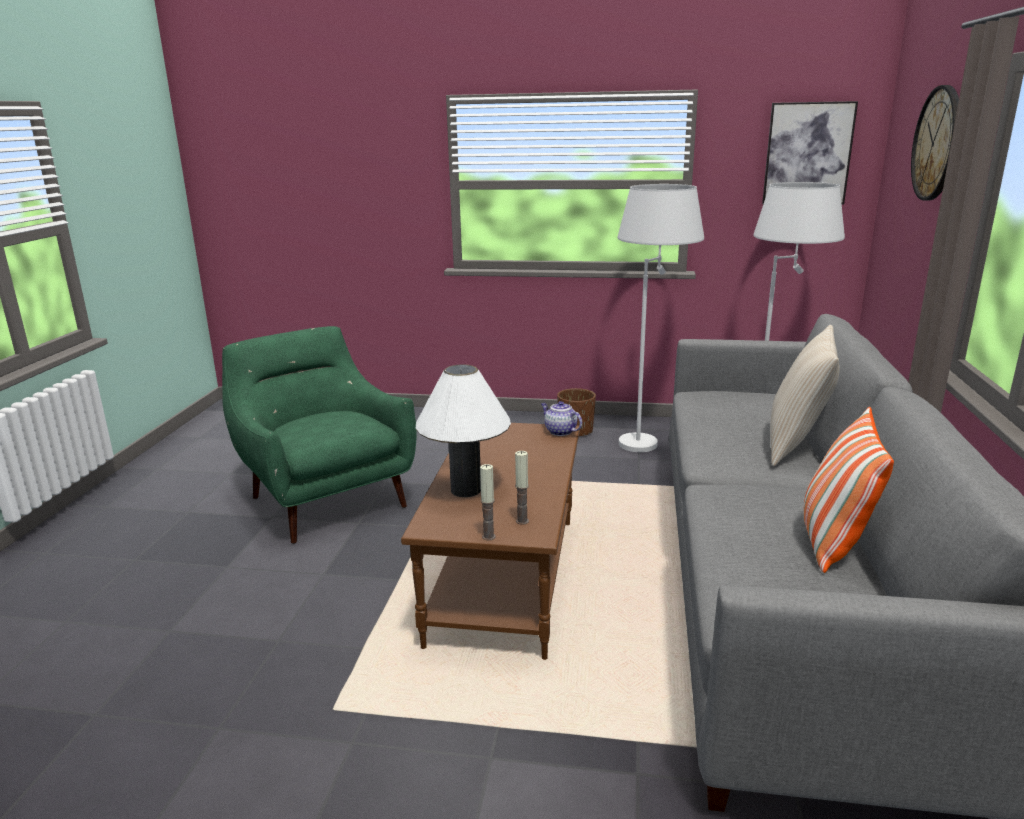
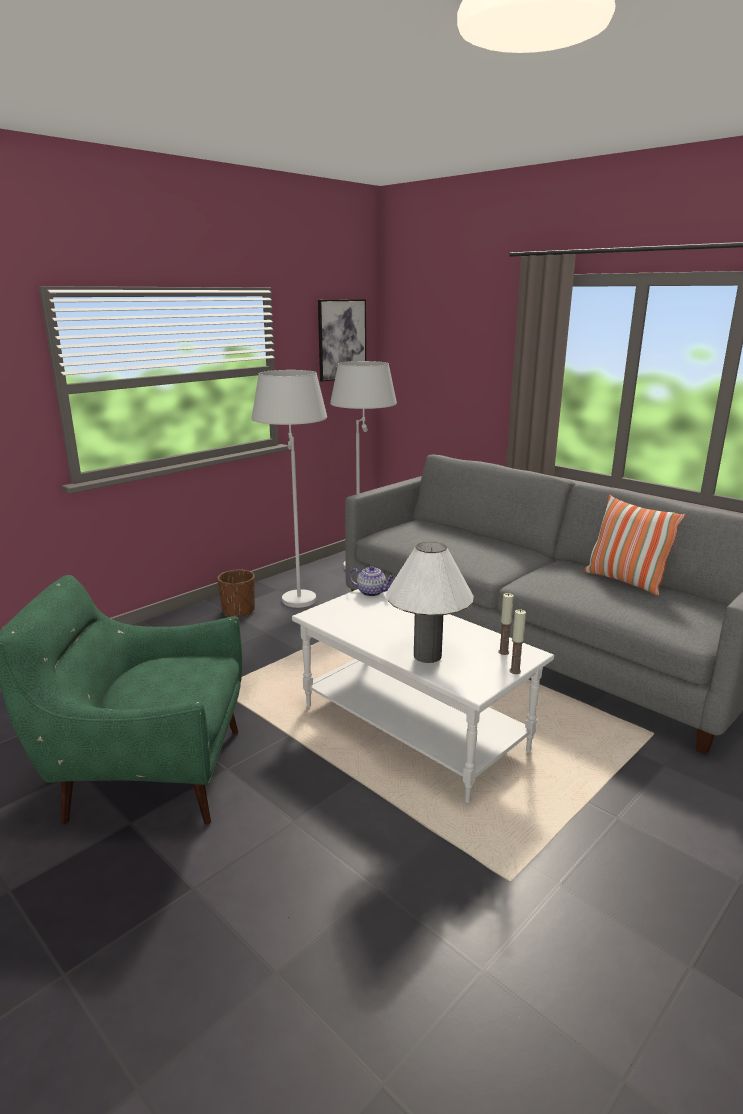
camera: 55 degrees left, 0 degrees up
(507, 579) = (414, 727): brown coffee table -> white coffee table
(559, 431) = (372, 592): teapot -> teapot turned 150 degrees counterclockwise
(796, 444) = (499, 543): beige pillow -> none
(937, 144) = (466, 330): wall clock -> none

